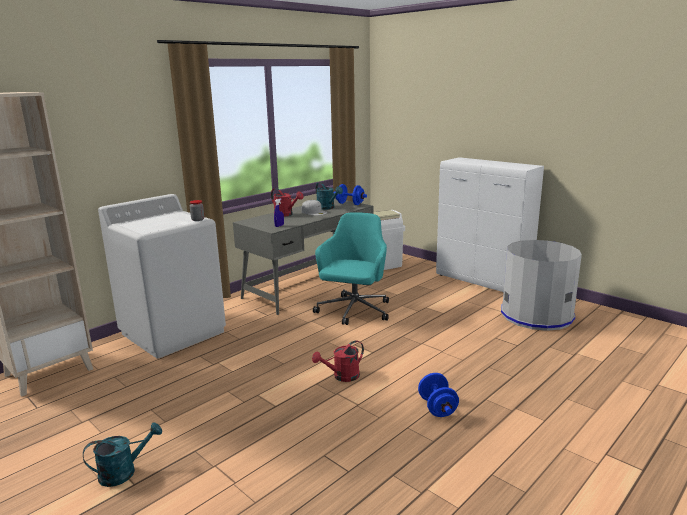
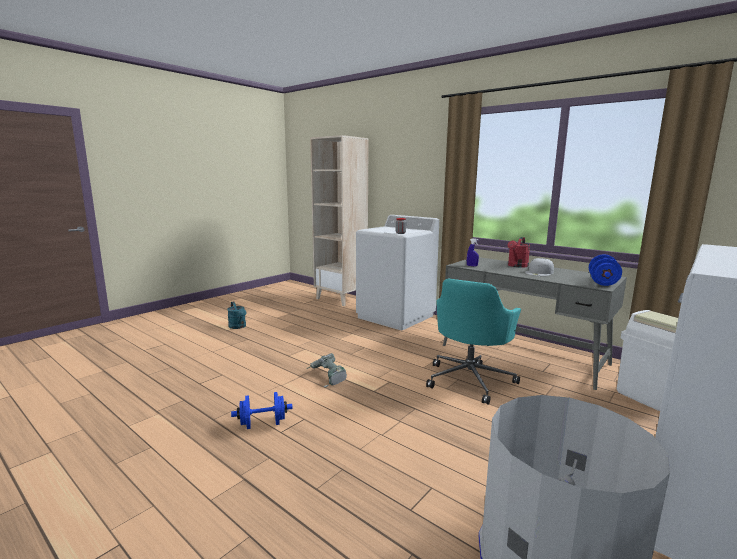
camera: 85 degrees right, 5 degrees down
(328, 208) = (566, 276): turquoise watering can -> none
(342, 376) = (327, 377): red watering can -> power drill
(354, 311) = (470, 379): turquoise office chair -> turquoise office chair turned 105 degrees clockwise

